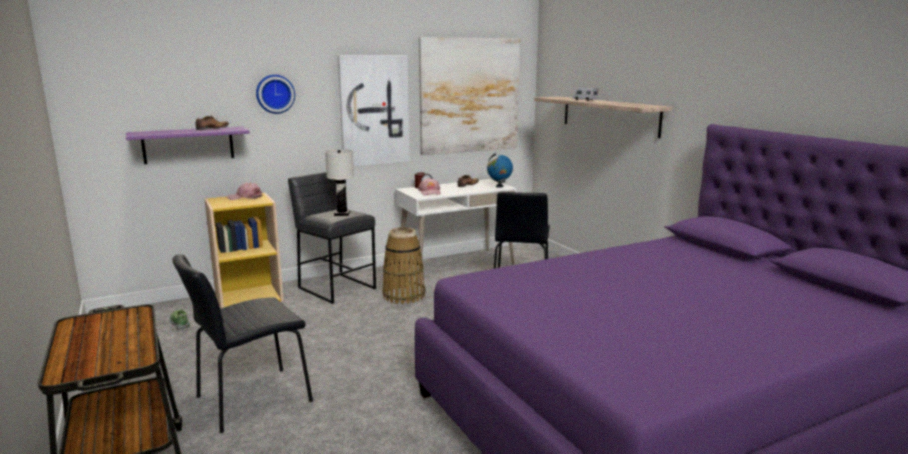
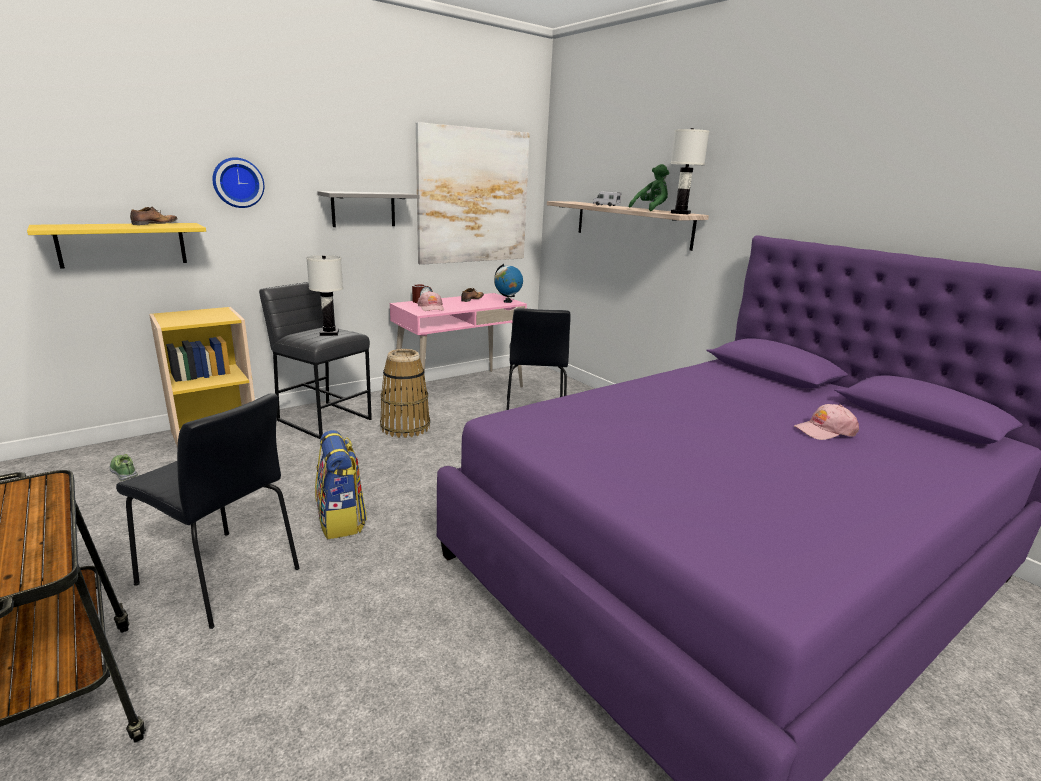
camera: 10 degrees left, 5 degrees up
(188, 145) = (122, 244): purple shelf -> yellow shelf
(245, 197) = (204, 312): pink cap -> pink cap (825, 431)
(249, 400) = (223, 578): black chair -> black chair turned 105 degrees counterclockwise
(342, 365) = (342, 521): none -> backpack
(374, 110) = (363, 209): picture -> grey shelf
(455, 264) = (458, 388): white desk -> pink desk
(622, 103) = (651, 210): none -> green plush toy
(646, 106) = (680, 213): none -> white table lamp

